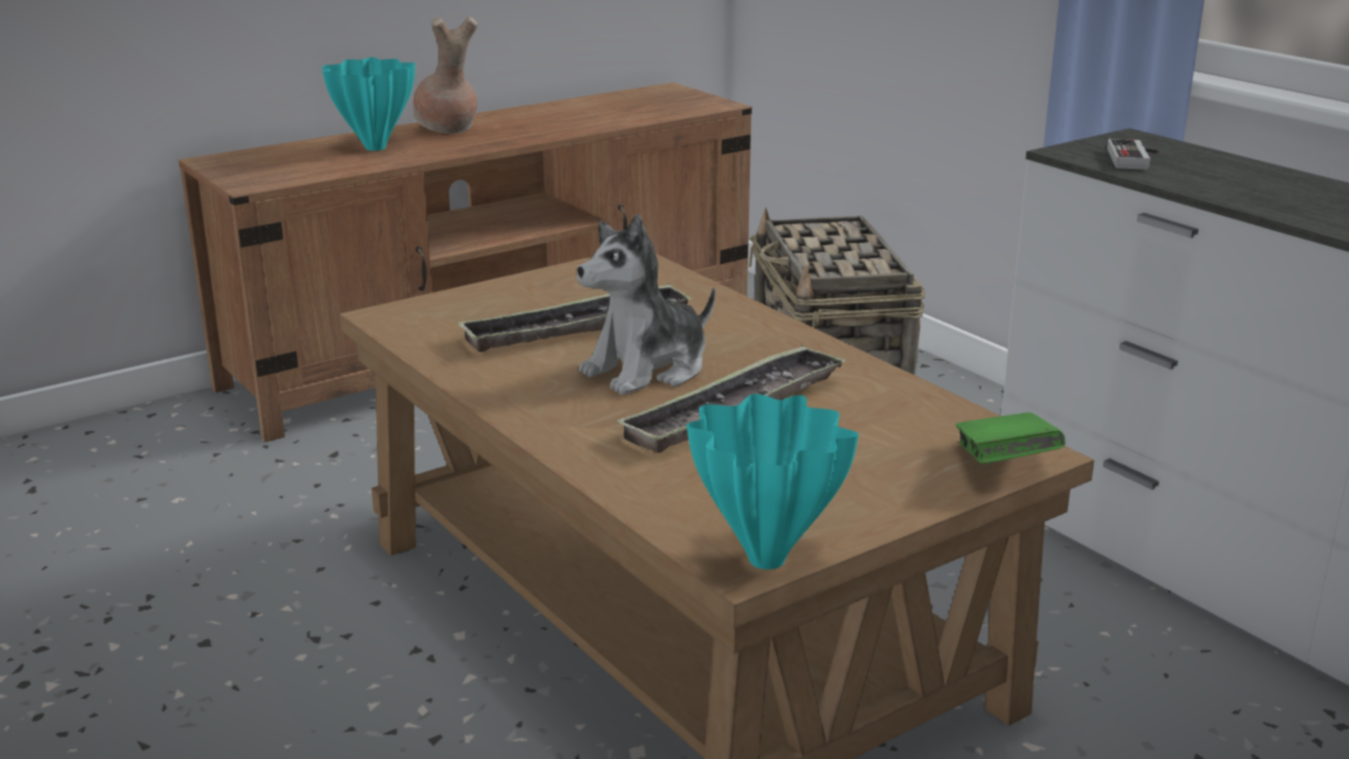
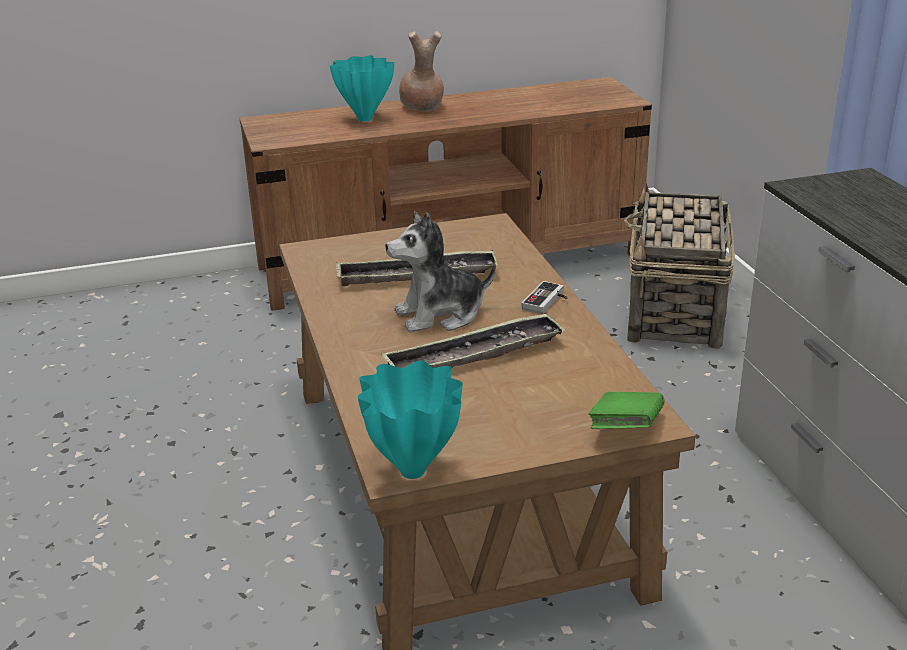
camera: 20 degrees right, 5 degrees up
(1135, 159) = (842, 199): game controller -> game controller (548, 302)

